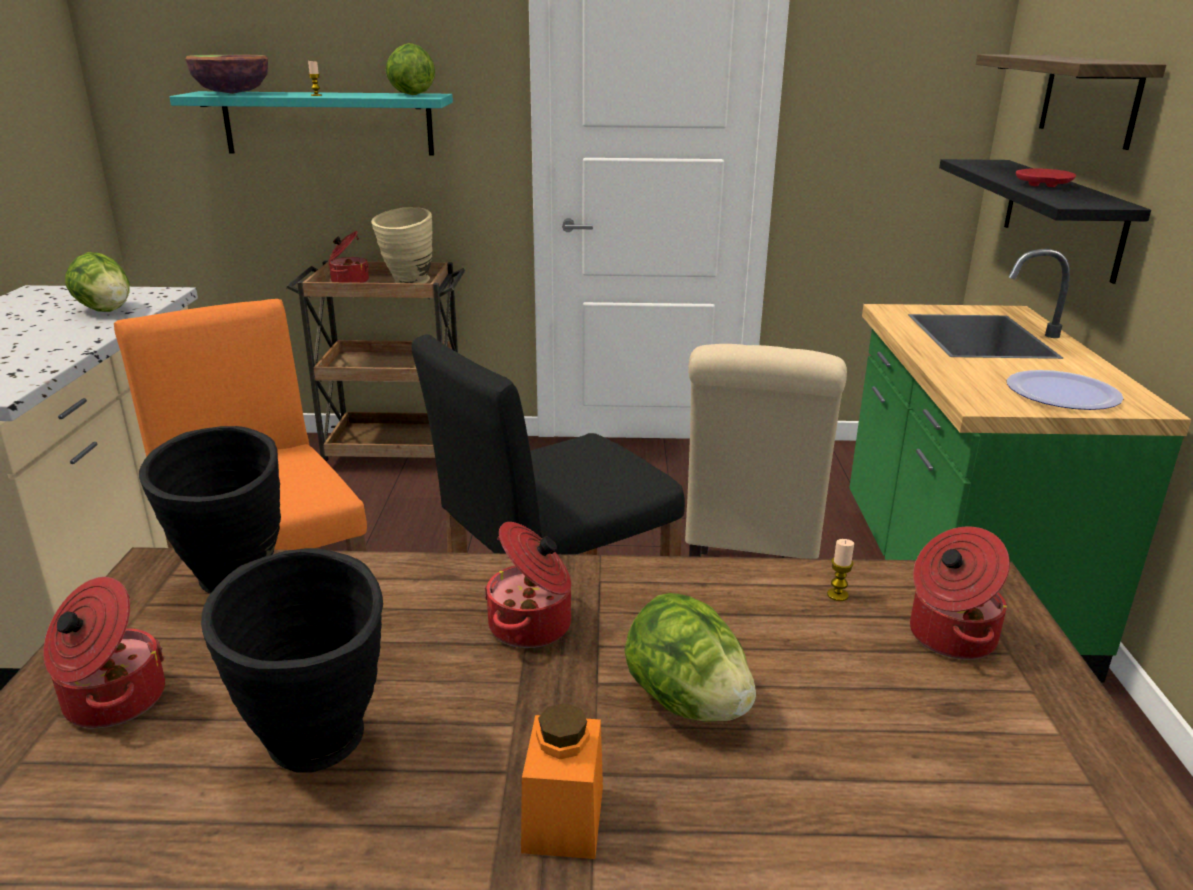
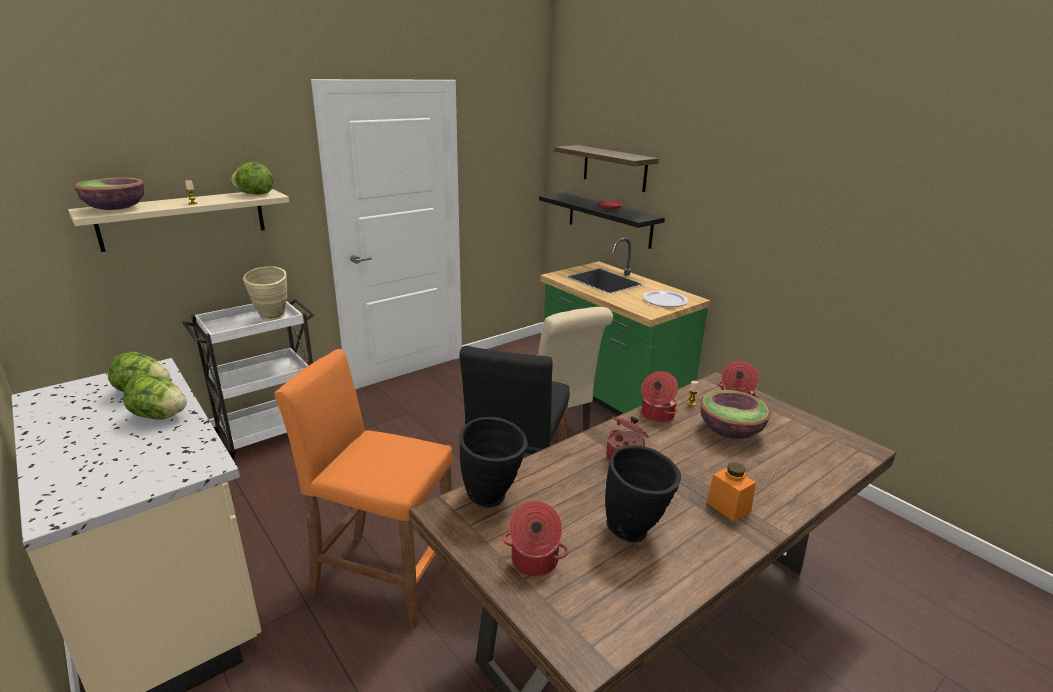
camera: 40 degrees left, 0 degrees up
(328, 123) = (184, 219): turquoise shelf -> beige shelf
(349, 281) = (226, 326): cooking pot -> cooking pot (656, 415)
(395, 453) = (270, 431): brown cart -> white cart
(686, 702) = (705, 457): lettuce -> lettuce (159, 416)
(838, 682) = (730, 431): none -> bowl

